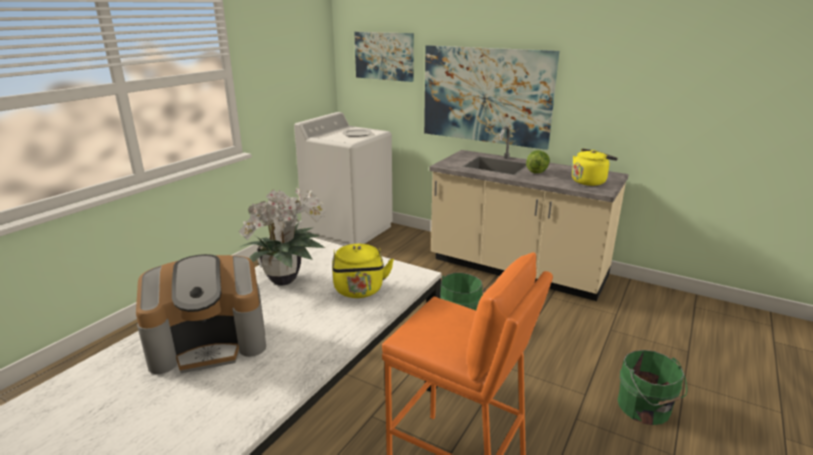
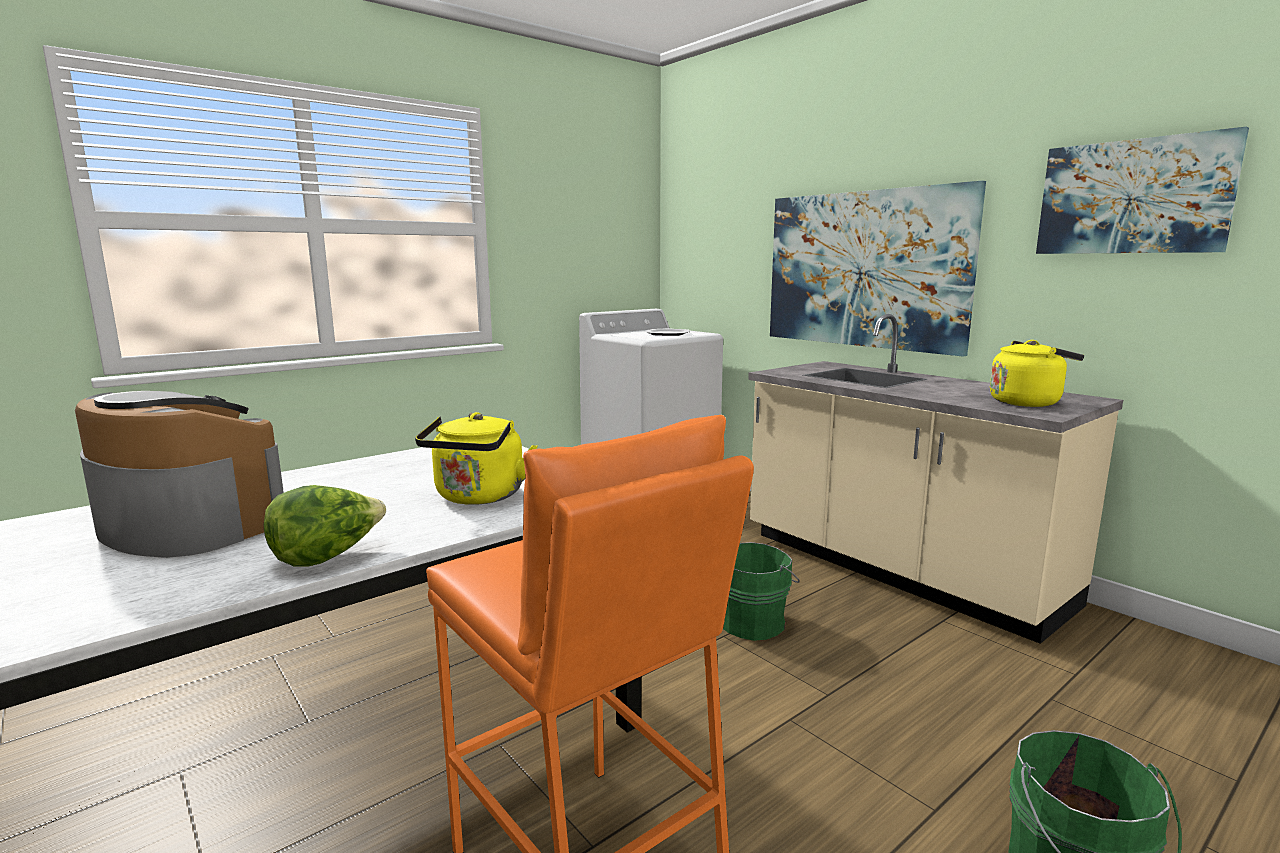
camera: 20 degrees right, 10 degrees down
(210, 342) = (188, 523): coffee machine -> coffee machine turned 150 degrees counterclockwise
(287, 280) = (393, 472): potted plant -> none
(384, 56) = (721, 222): picture -> picture (1133, 197)
(537, 171) = (932, 386): lettuce -> lettuce (327, 557)

